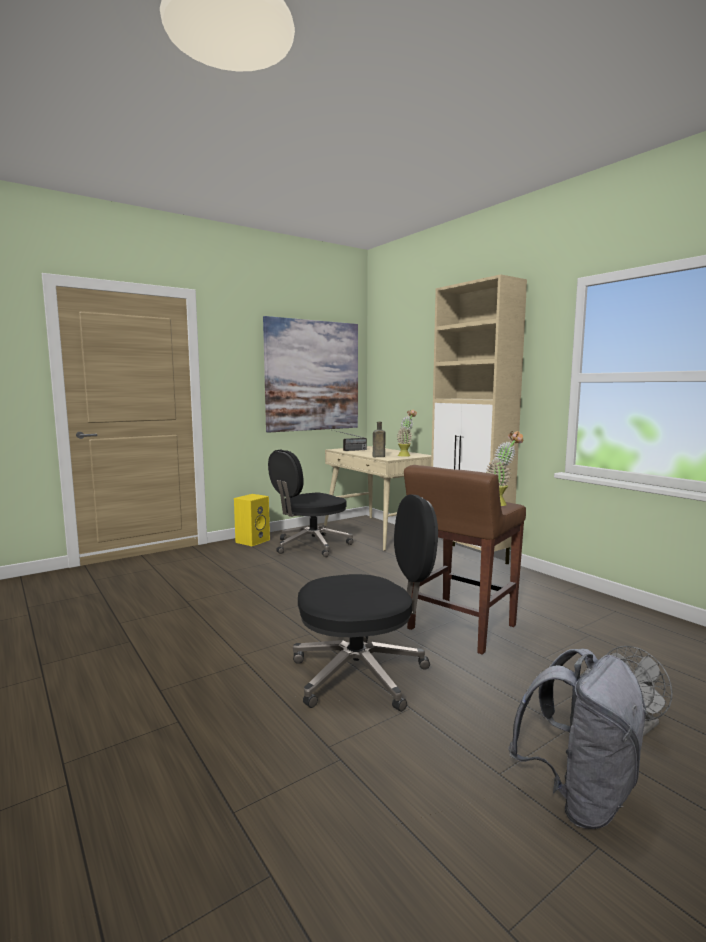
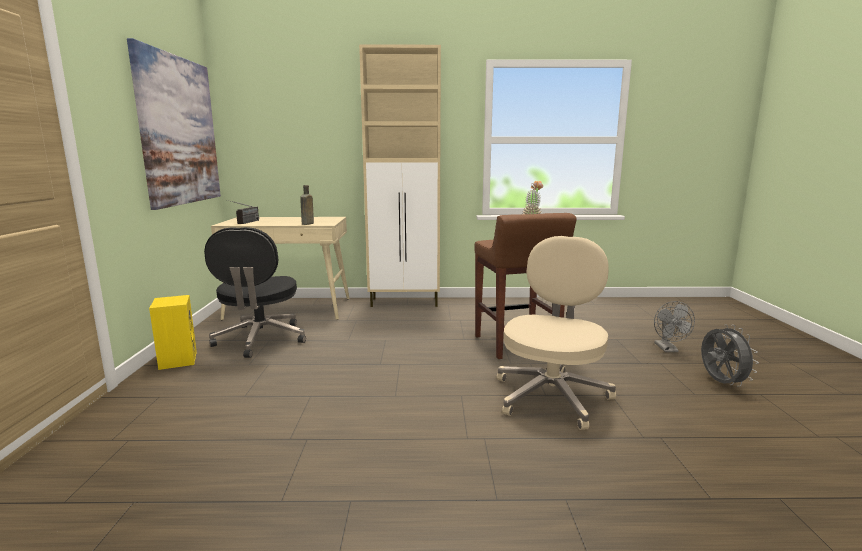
camera: 55 degrees left, 5 degrees up
(362, 674) = (552, 395): black office chair -> beige office chair
(406, 455) = (323, 219): potted plant -> none
(578, 796) = (720, 383): grey backpack -> grey fan

